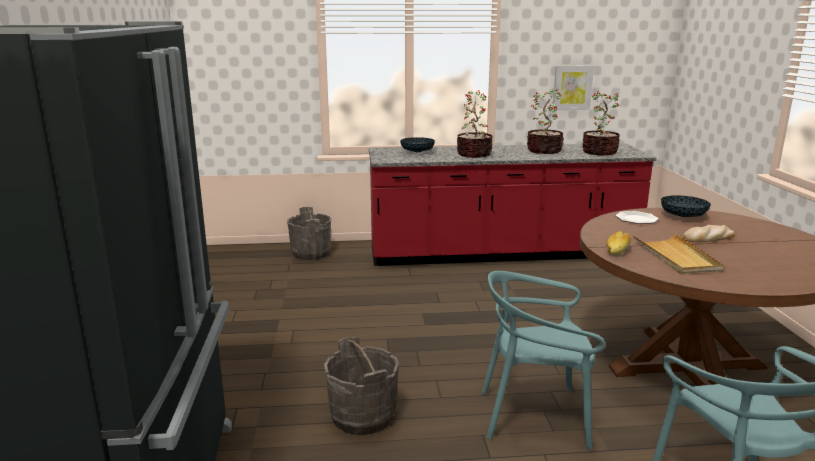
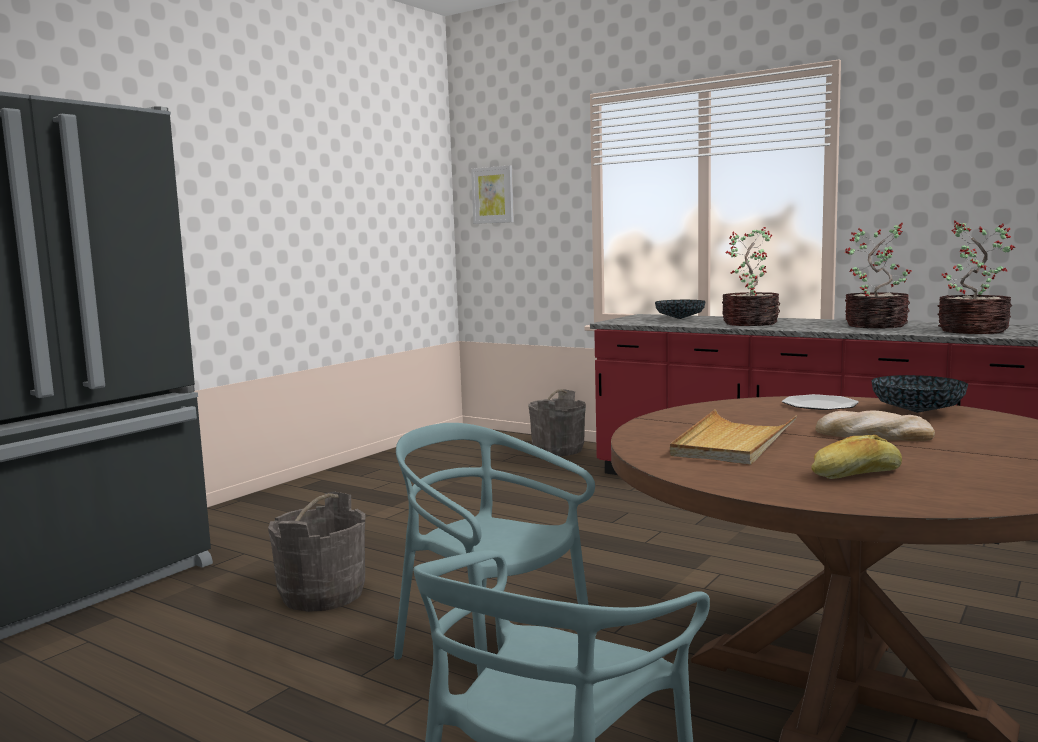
camera: 40 degrees right, 10 degrees down
(572, 87) = (974, 227): picture -> picture (493, 195)
(617, 250) = (666, 425): bread -> bread (856, 474)

